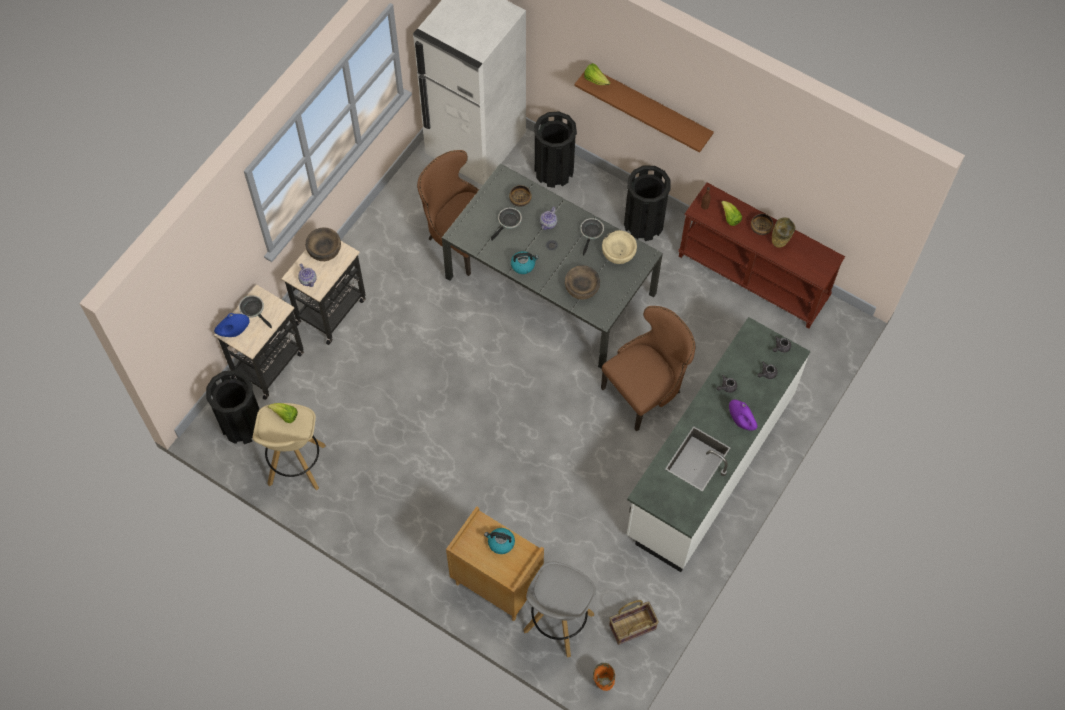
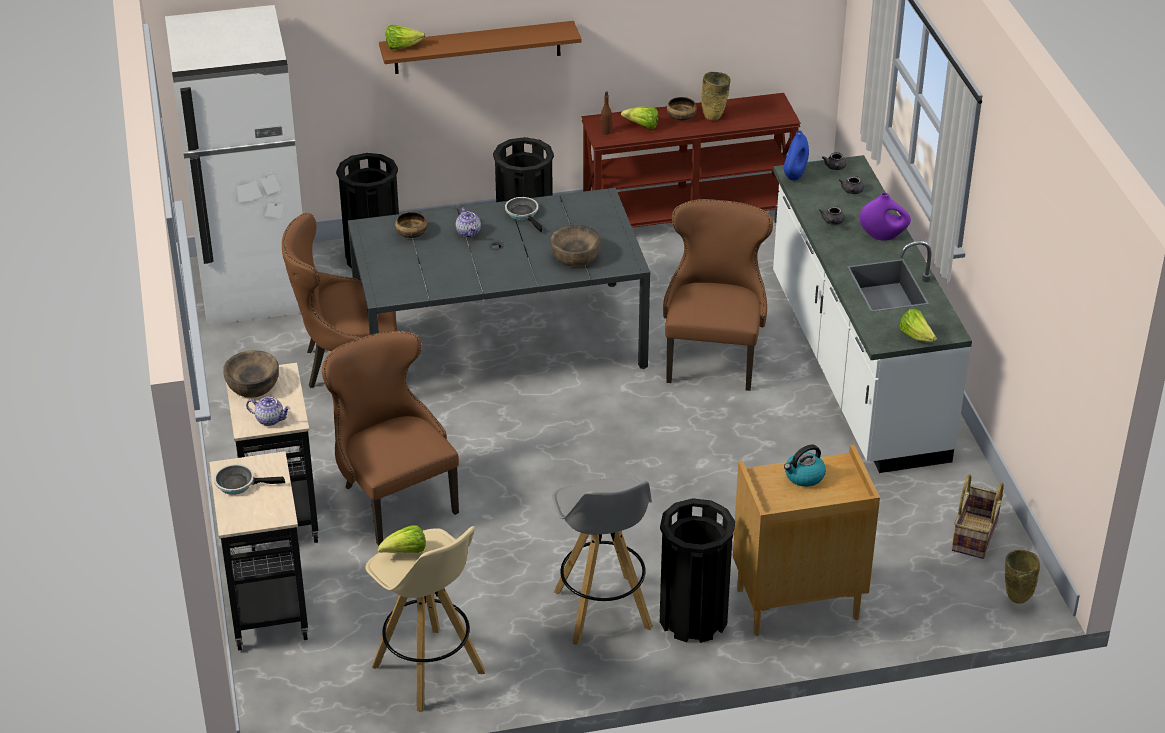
camera: 45 degrees left, 25 degrees down
(234, 332) = (242, 516): blue vase -> blue vase (795, 175)
(242, 425) = (310, 682): black trash can -> black trash can (693, 618)
(389, 348) = (394, 499): none -> brown chair
(508, 222) = (424, 255): frying pan -> none
(523, 265) = (490, 276): kettle -> none
(557, 623) = (903, 588): grey stool -> grey stool (602, 611)
(603, 683) = (1016, 599): orange vase -> beige vase
(618, 252) = (572, 211): beige bowl -> none
(666, 507) = (916, 336): none -> lettuce

